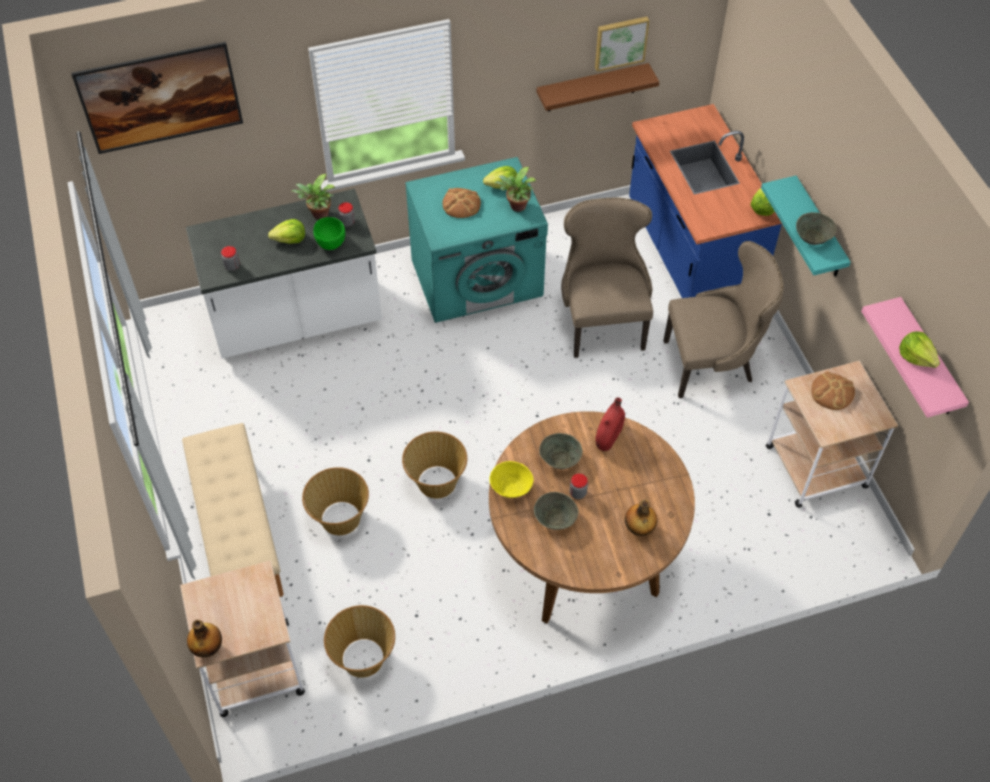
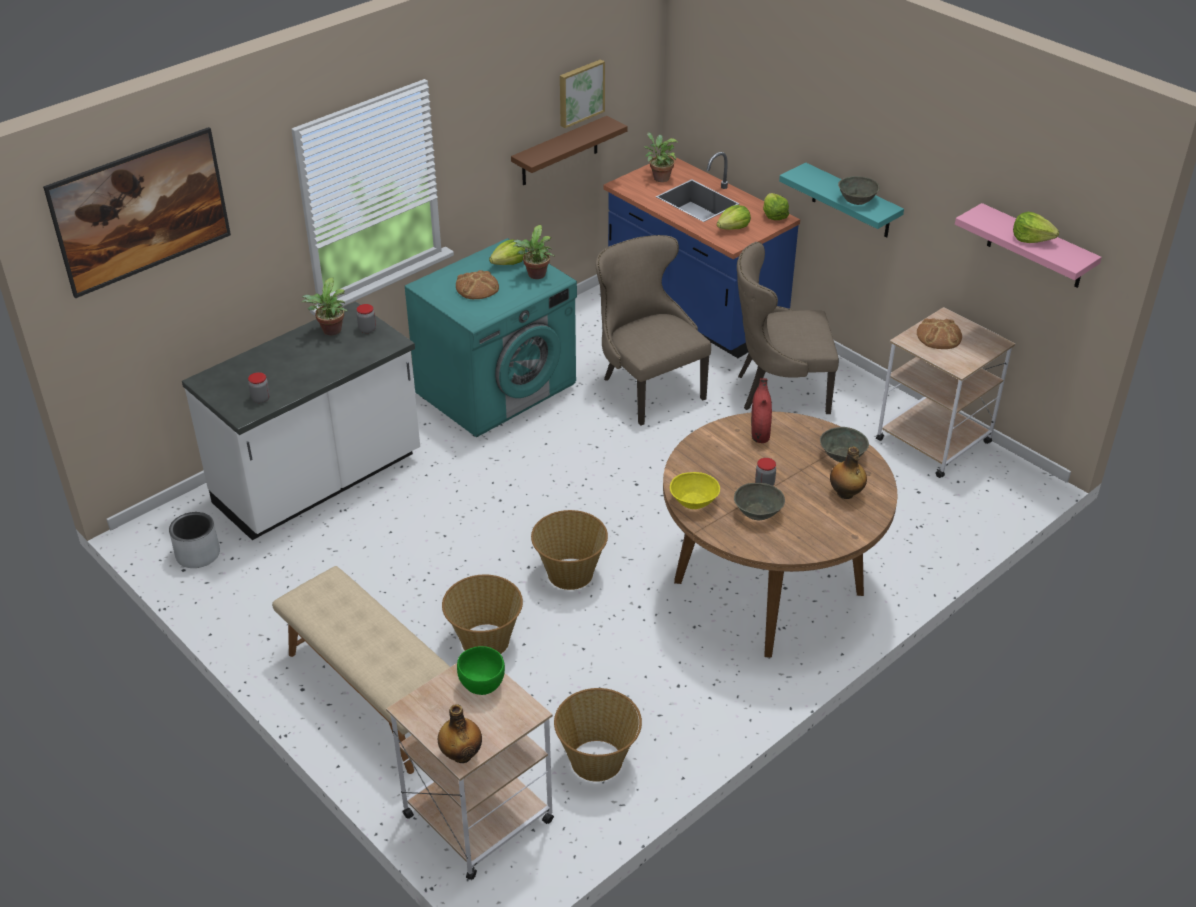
camera: 25 degrees left, 15 degrees down
(179, 357) = (197, 554): none -> grey planter
(290, 239) = (313, 359): lettuce -> lettuce (733, 228)
(330, 243) = (361, 350): green bowl -> green bowl (481, 684)
(559, 459) = (726, 463): grey bowl -> grey bowl (842, 456)
(686, 129) = (659, 178): none -> potted plant
(712, 364) = (778, 391): beige chair -> beige chair turned 150 degrees counterclockwise

